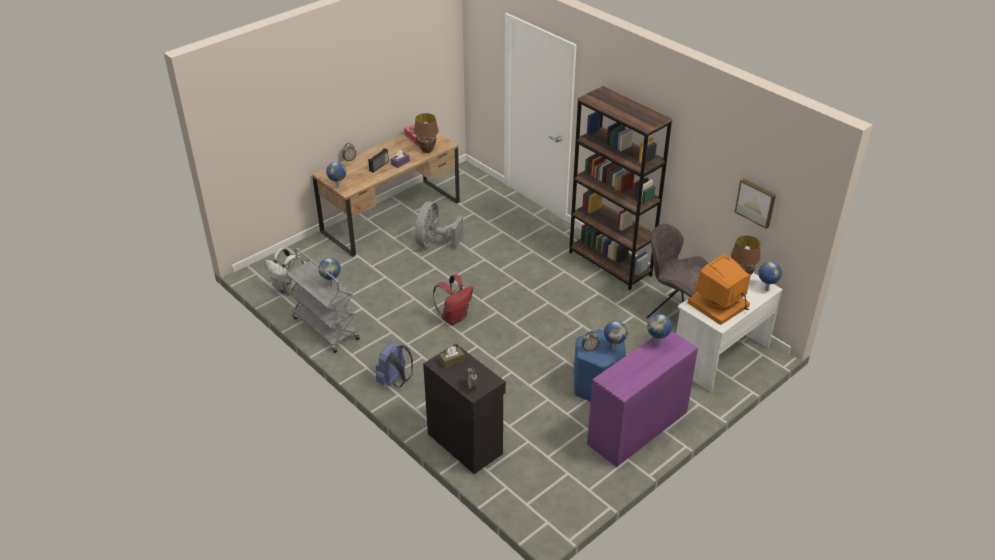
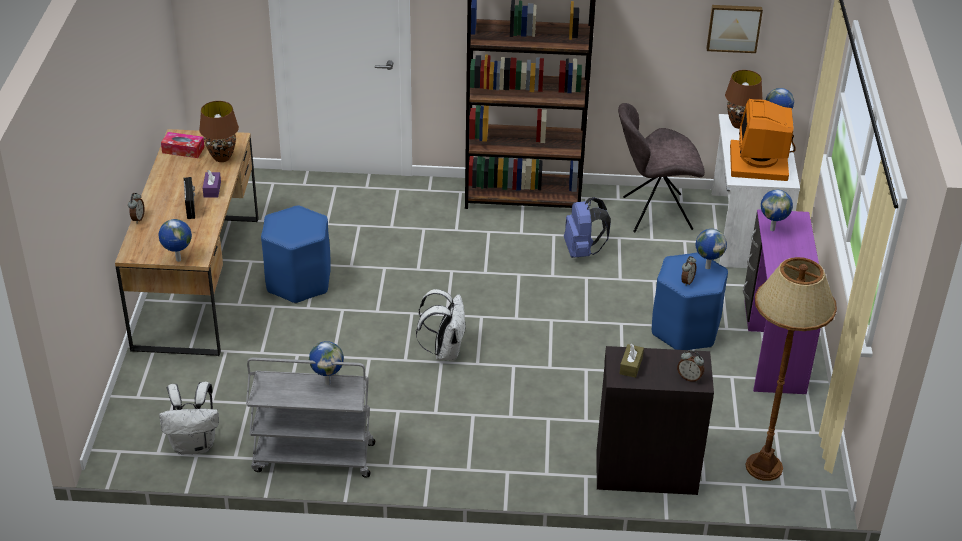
camera: 45 degrees left, 0 degrees up
(395, 381) = (482, 460): blue backpack -> blue backpack (582, 251)
(434, 243) = (299, 282): grey fan -> blue stool
(454, 317) = (444, 351): red backpack -> white backpack
(531, 486) = (763, 467): none -> brown floor lamp

